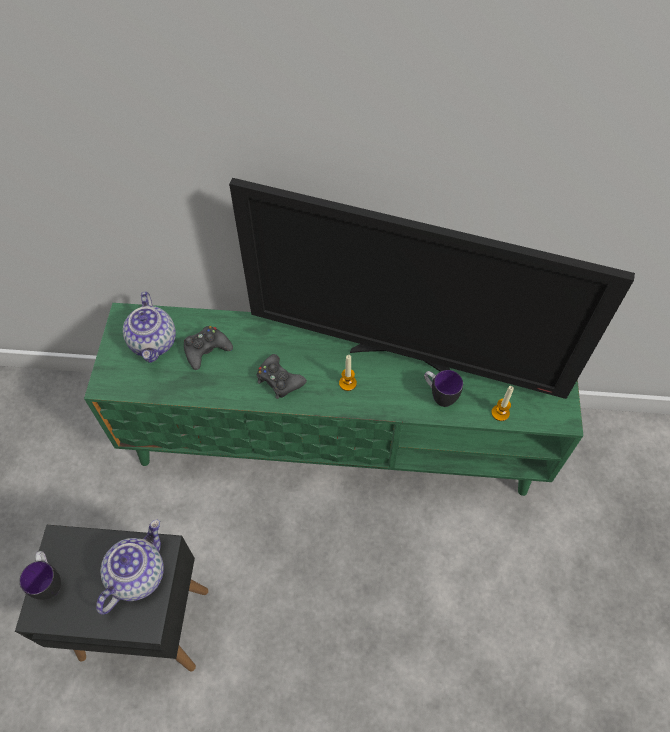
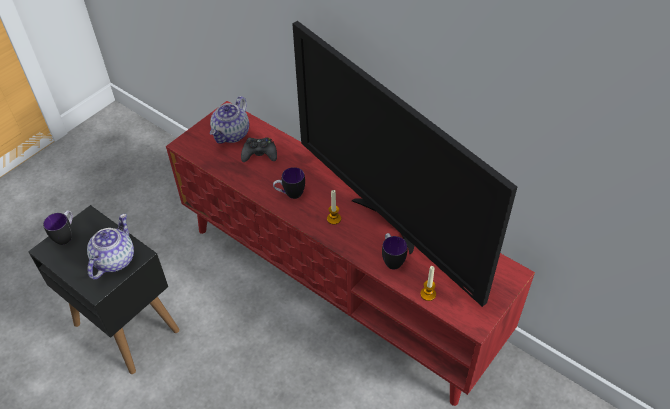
camera: 35 degrees right, 10 degrees down
(137, 574) = (114, 259): teapot -> teapot turned 45 degrees counterclockwise
(279, 380) = (290, 194): black game controller -> mug
(336, 439) = (339, 285): green tv stand -> red tv stand

